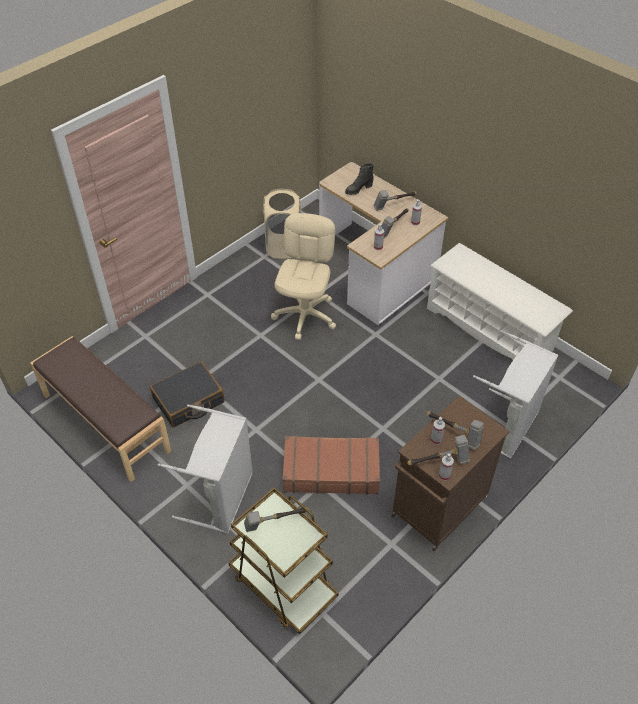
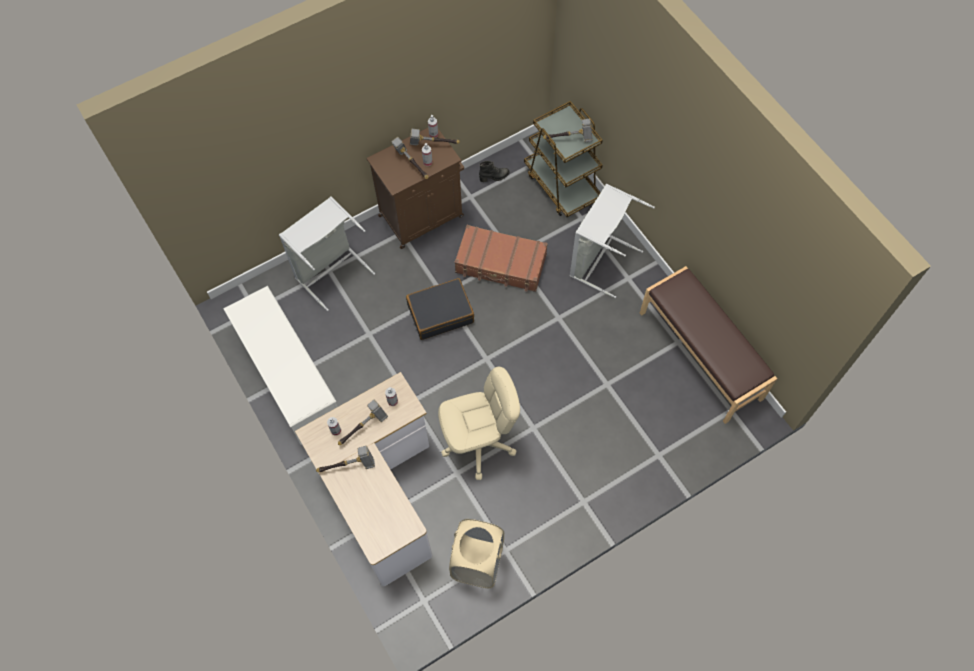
camera: 165 degrees left, 15 degrees up
(188, 401) = (618, 362): black suitcase -> black suitcase (440, 313)
(305, 315) = (478, 443): beige office chair -> beige office chair turned 135 degrees counterclockwise
(358, 189) = (381, 504): black boot -> black boot (494, 177)

